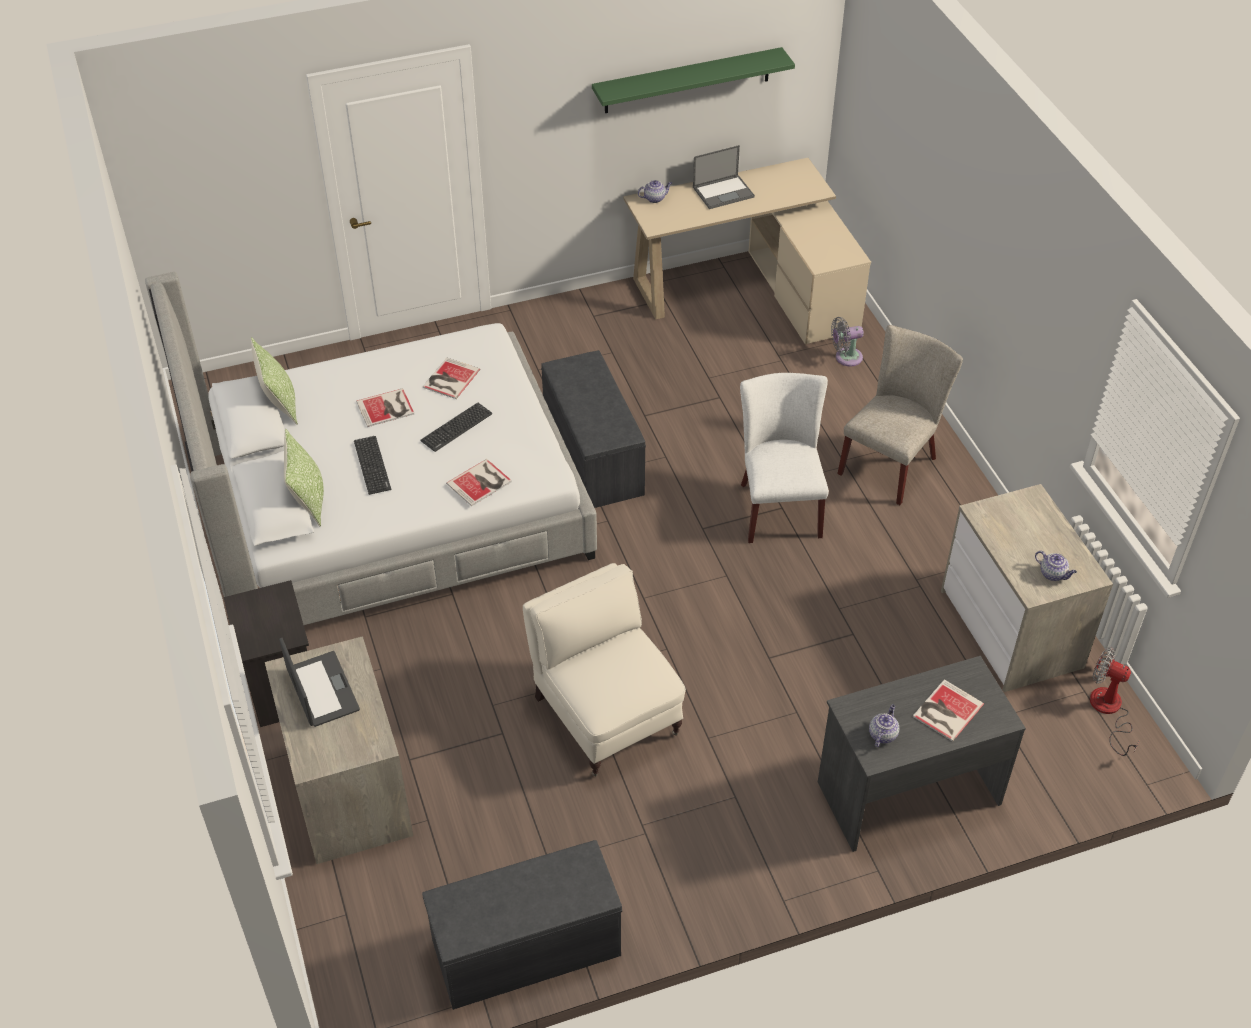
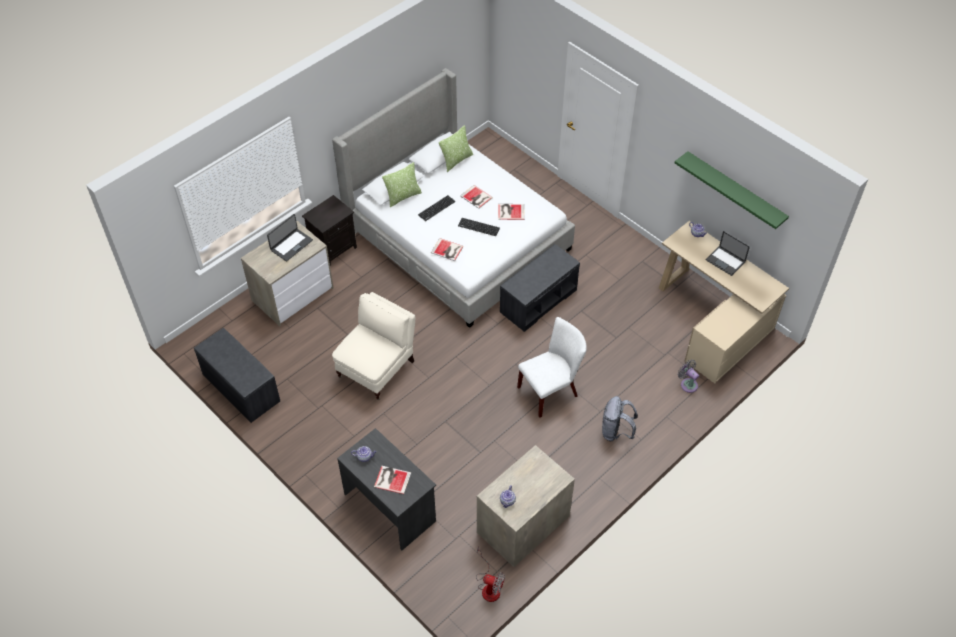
camera: 65 degrees right, 5 degrees up
(891, 462) = (616, 432): beige chair -> grey backpack
(1109, 711) = (489, 586): fan -> fan turned 105 degrees clockwise

